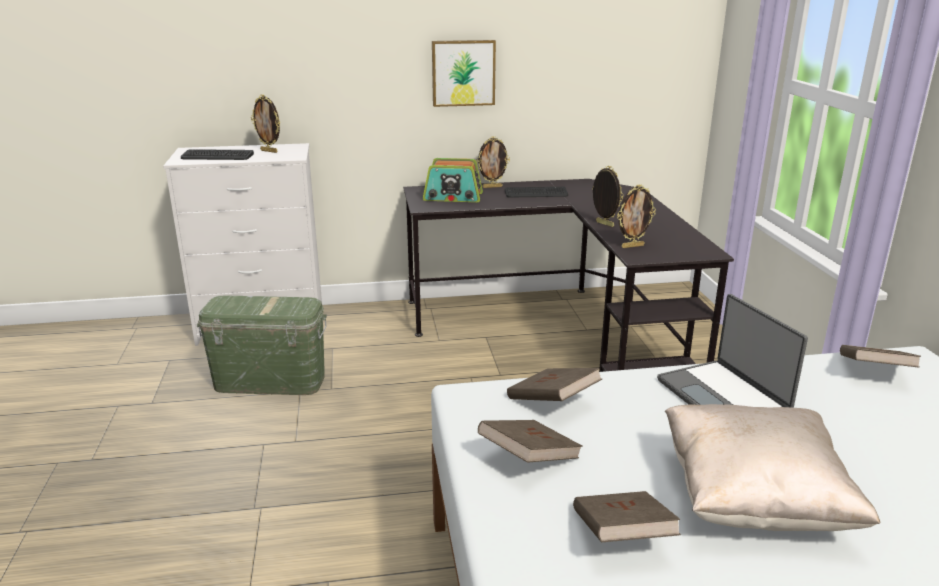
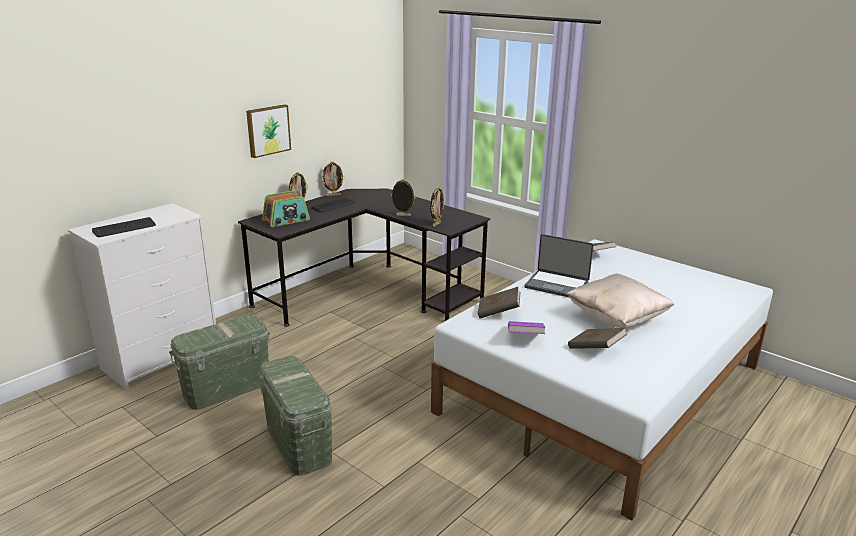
camera: 40 degrees left, 0 degrees up
(244, 479) = (298, 443): none -> green storage box
(269, 151) = (157, 215): picture frame -> picture frame (333, 195)
(529, 458) = (525, 338): brown book -> purple book

